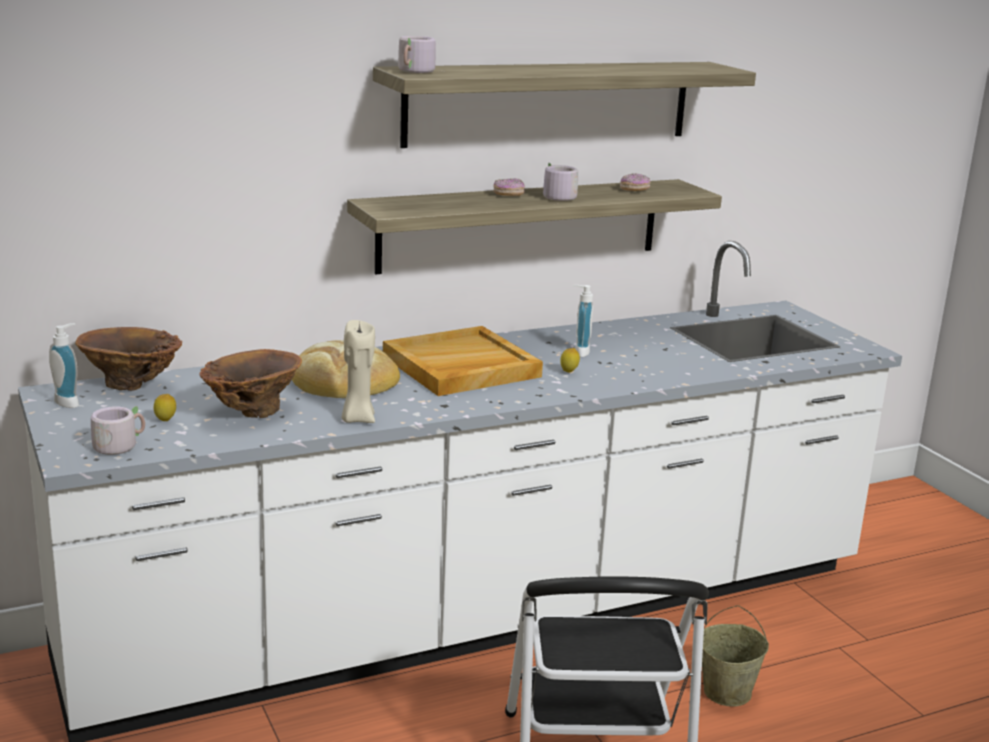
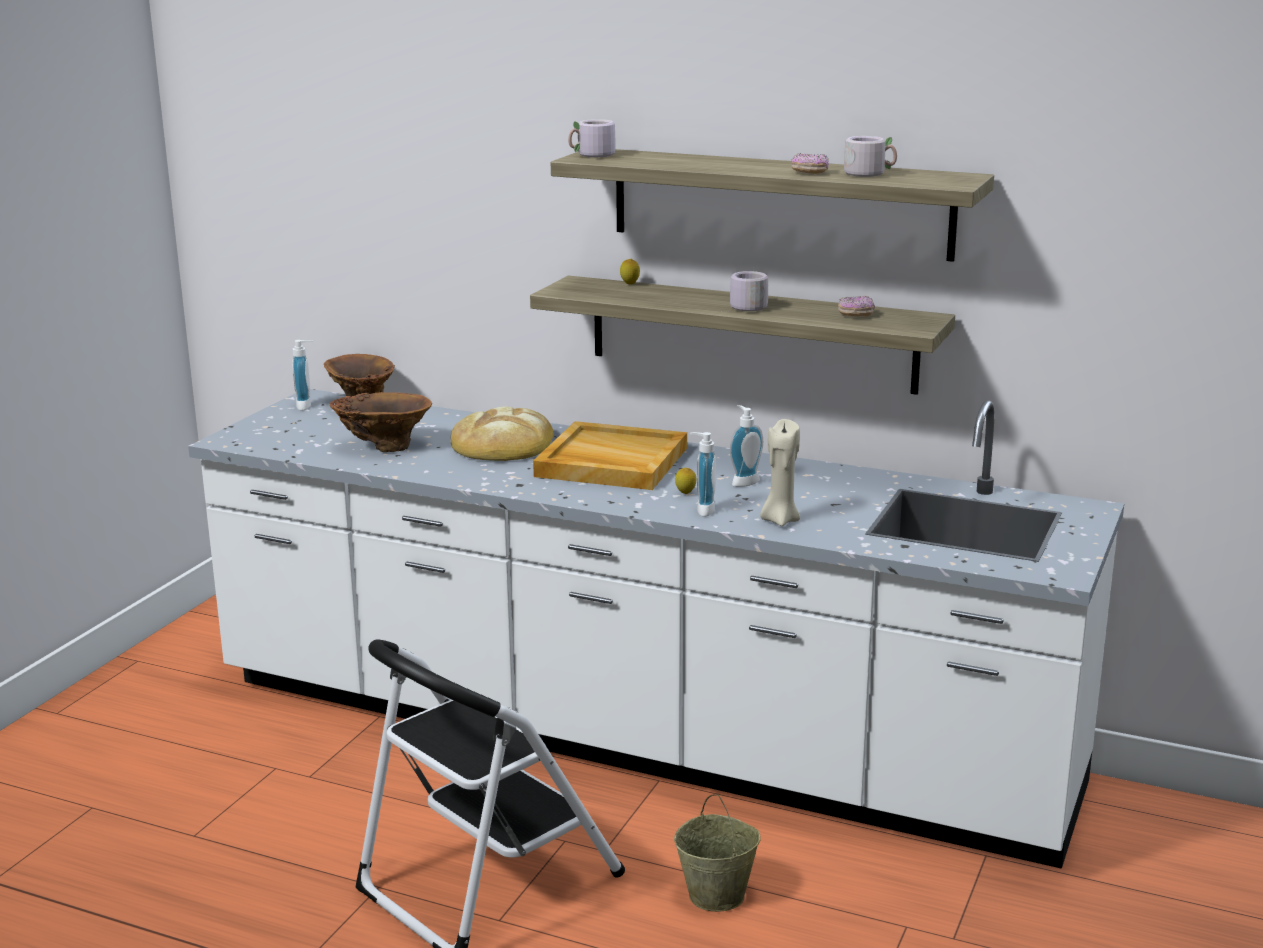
camera: 50 degrees right, 0 degrees up
(118, 446) = (265, 441): grey mug -> grey mug (869, 174)
(165, 421) = (325, 435): lemon -> lemon (629, 285)
(357, 419) = (437, 473): beige candle -> beige candle (779, 520)
(508, 195) = (712, 296): donut -> donut (809, 172)
(608, 379) = (702, 510): none -> soap dispenser

